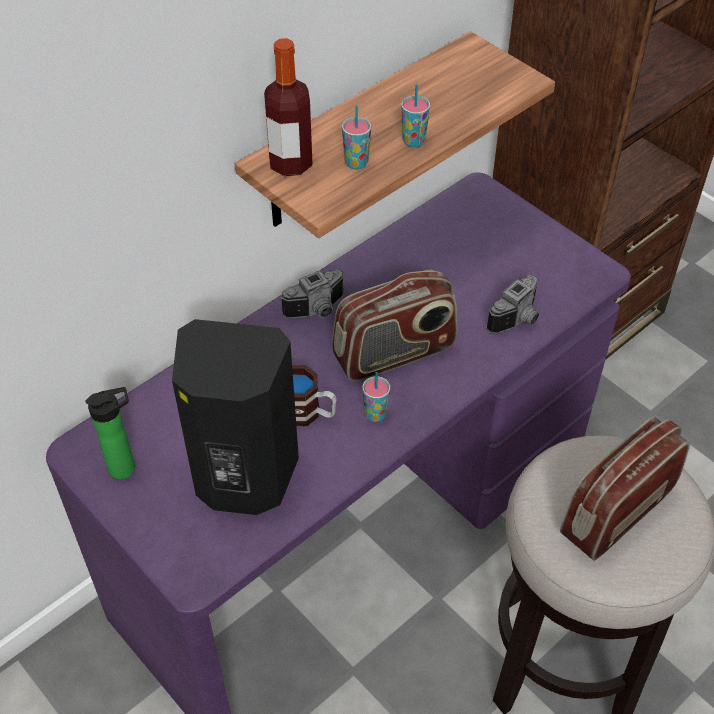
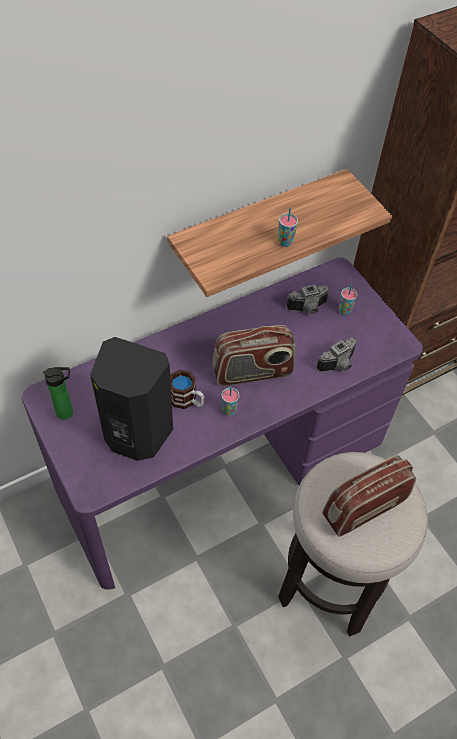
camera: 10 degrees right, 5 degrees up
(290, 164) = (202, 243): bottle -> none
(318, 310) = (212, 333): camera -> camera (309, 309)
(356, 163) = (244, 250): cup -> cup (344, 310)

